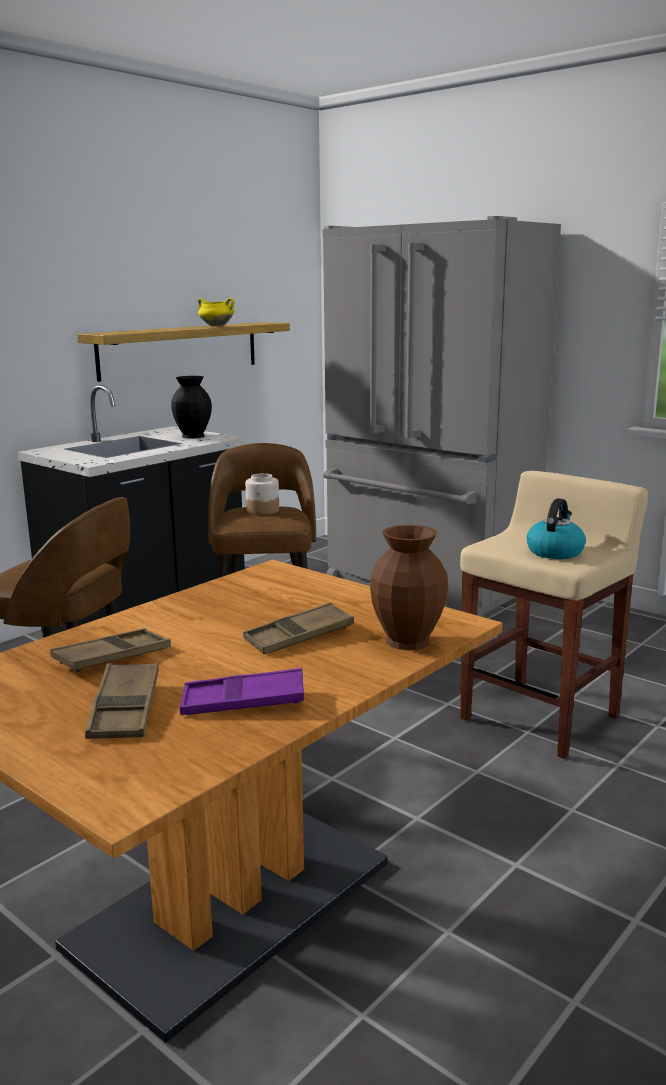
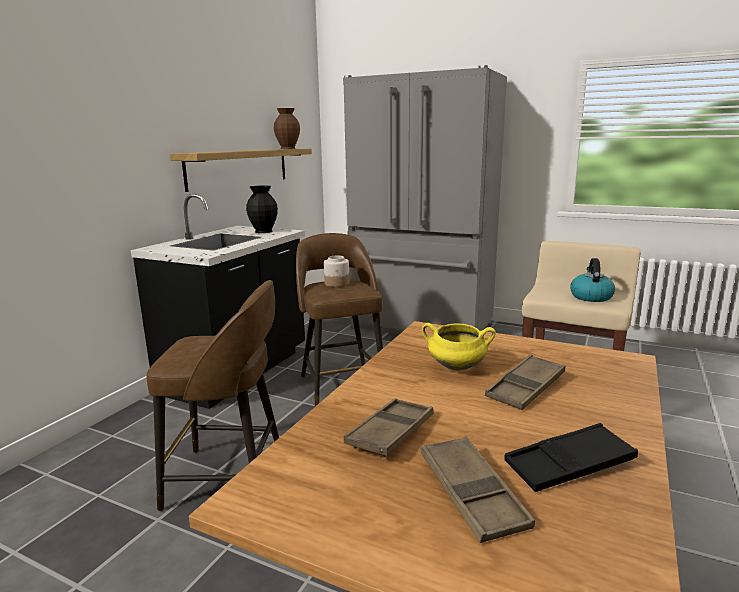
camera: 15 degrees left, 0 degrees up
(216, 326) = (265, 149): yellow cooking pot -> yellow cooking pot (456, 367)
(243, 701) = (569, 465): purple tray -> black tray
(407, 641) = (615, 381): brown vase -> brown vase (288, 148)

